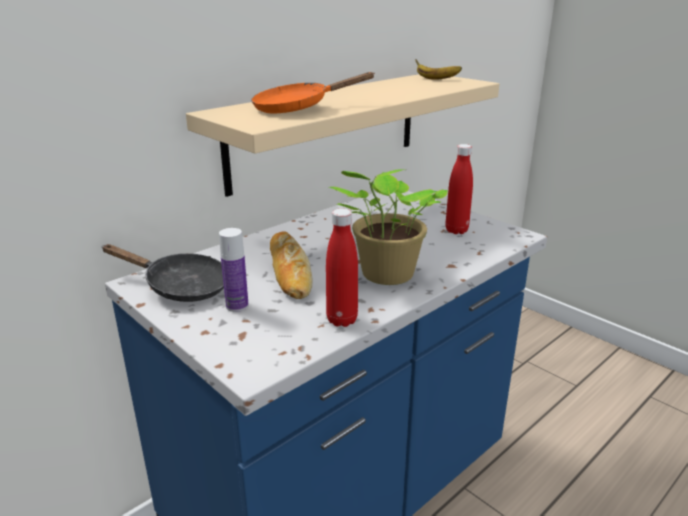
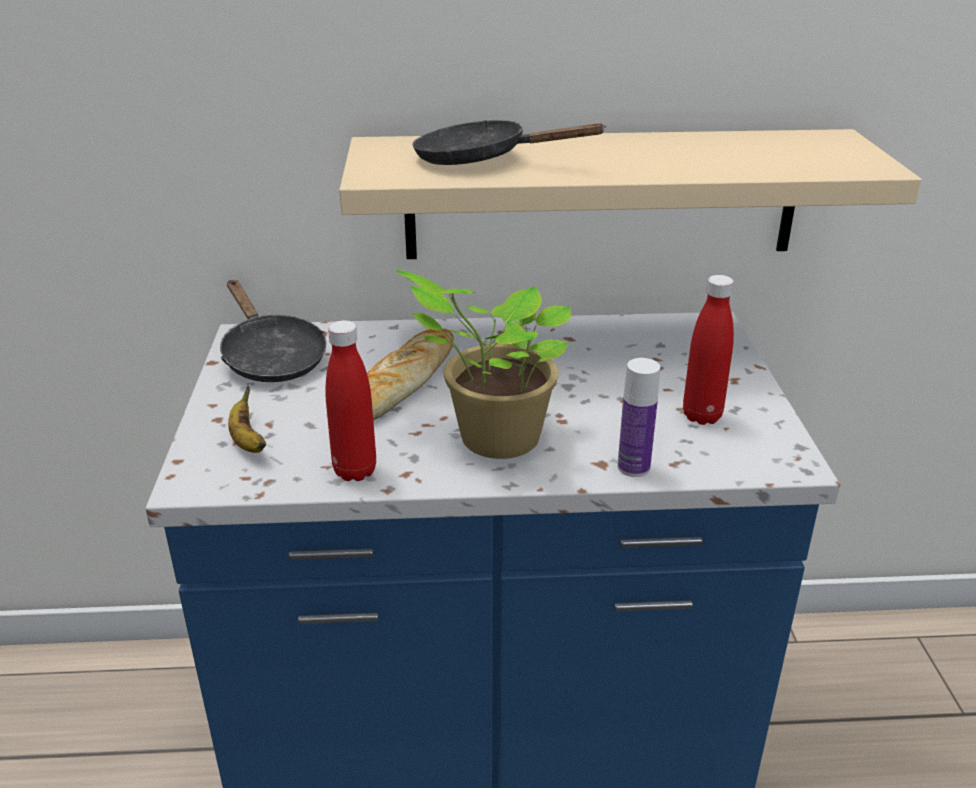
camera: 40 degrees right, 5 degrees up
(237, 306) = (285, 404): bottle -> bottle (633, 467)
(298, 108) = (482, 160): orange frying pan -> black frying pan
(435, 79) = (822, 146): banana -> banana (247, 441)

